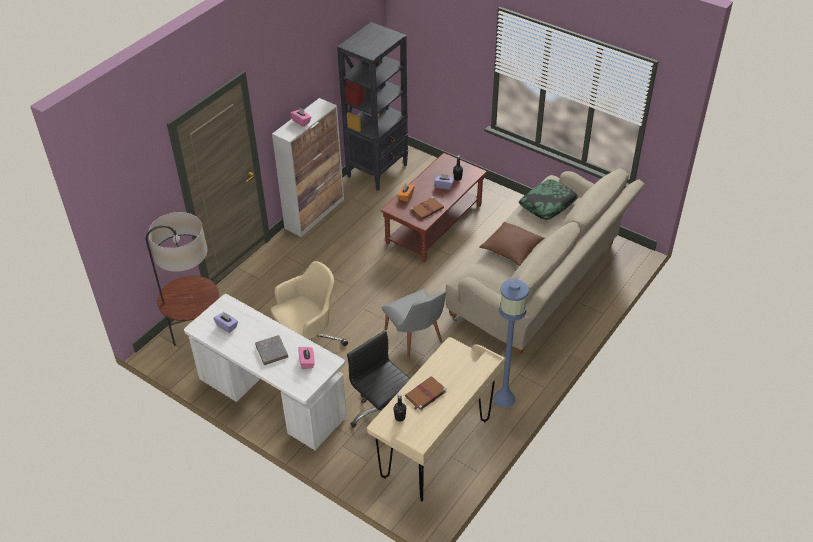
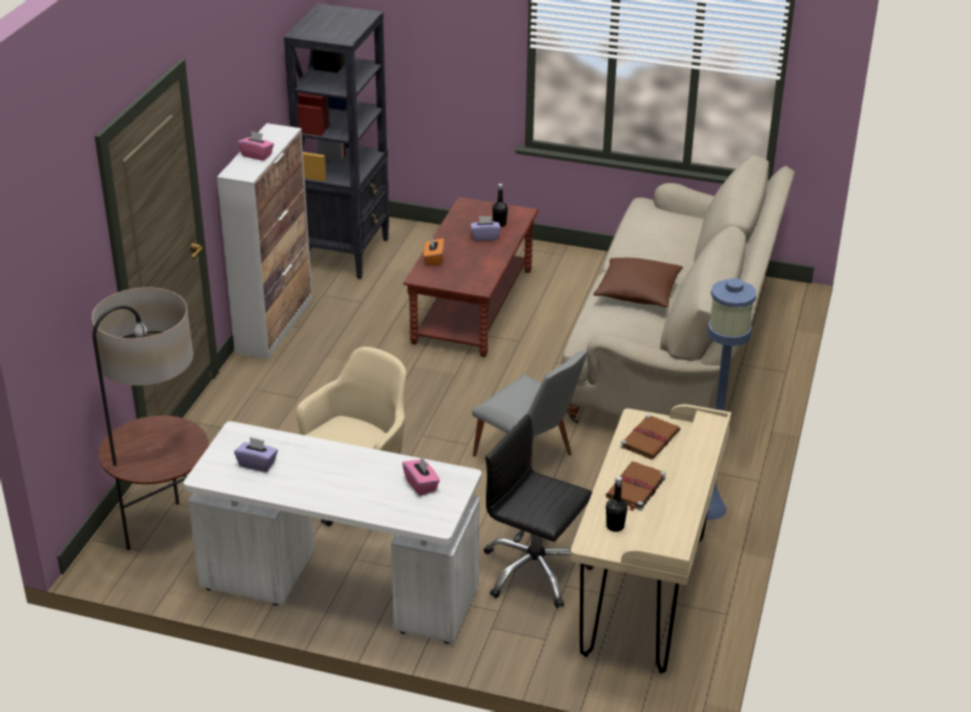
camera: 20 degrees left, 10 degrees down
(272, 351) = (354, 483): grey book -> none
(427, 209) = (476, 269): brown book -> brown book (650, 439)
(547, 204) = (656, 231): pillow -> none

